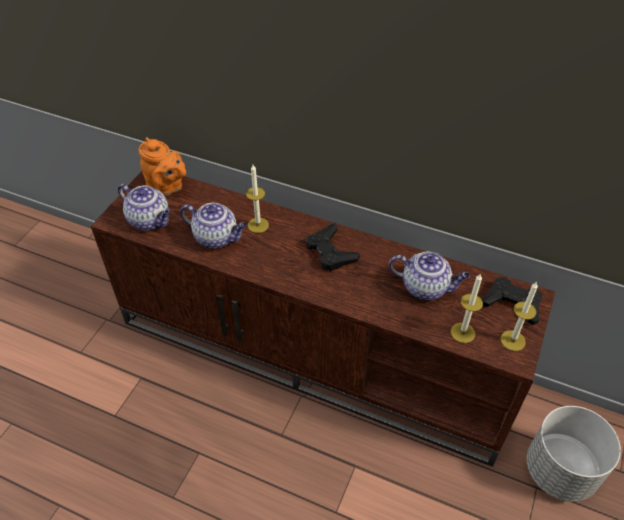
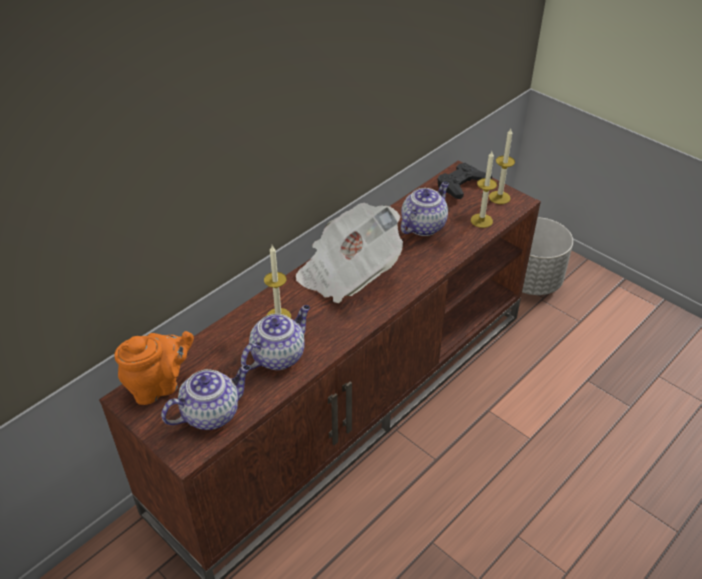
camera: 70 degrees left, 5 degrees down
(330, 252) = (348, 273): black game controller -> newspaper

